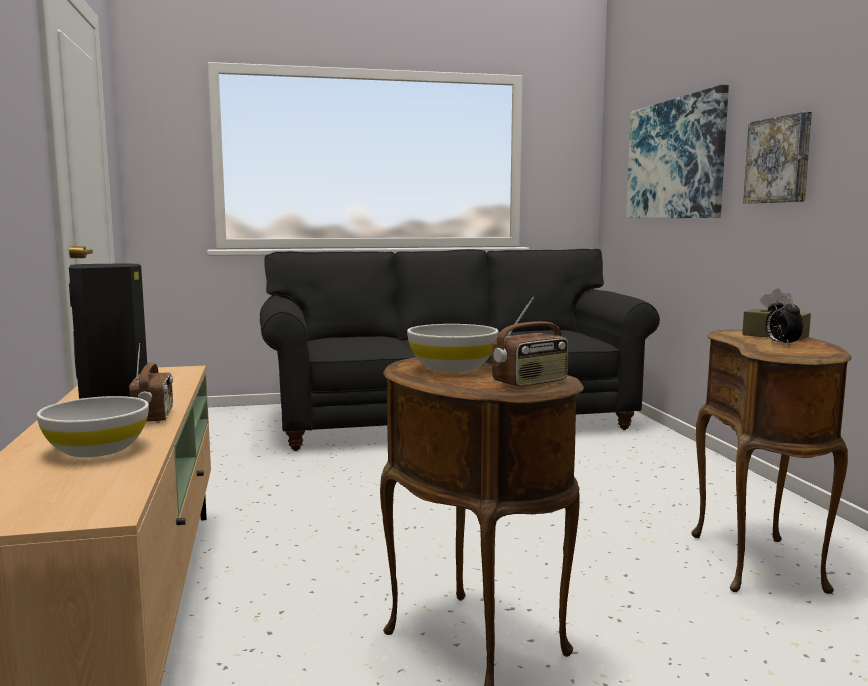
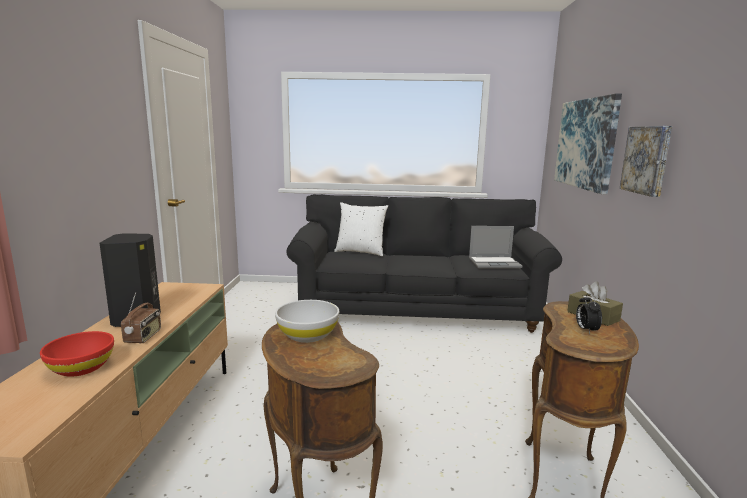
camera: 15 degrees right, 5 degrees up
(97, 449) = (81, 368): white bowl -> red bowl
(362, 336) = (360, 252): none -> white pillow
(531, 383) = (334, 367): radio -> none
(565, 336) = (495, 263): none -> laptop

